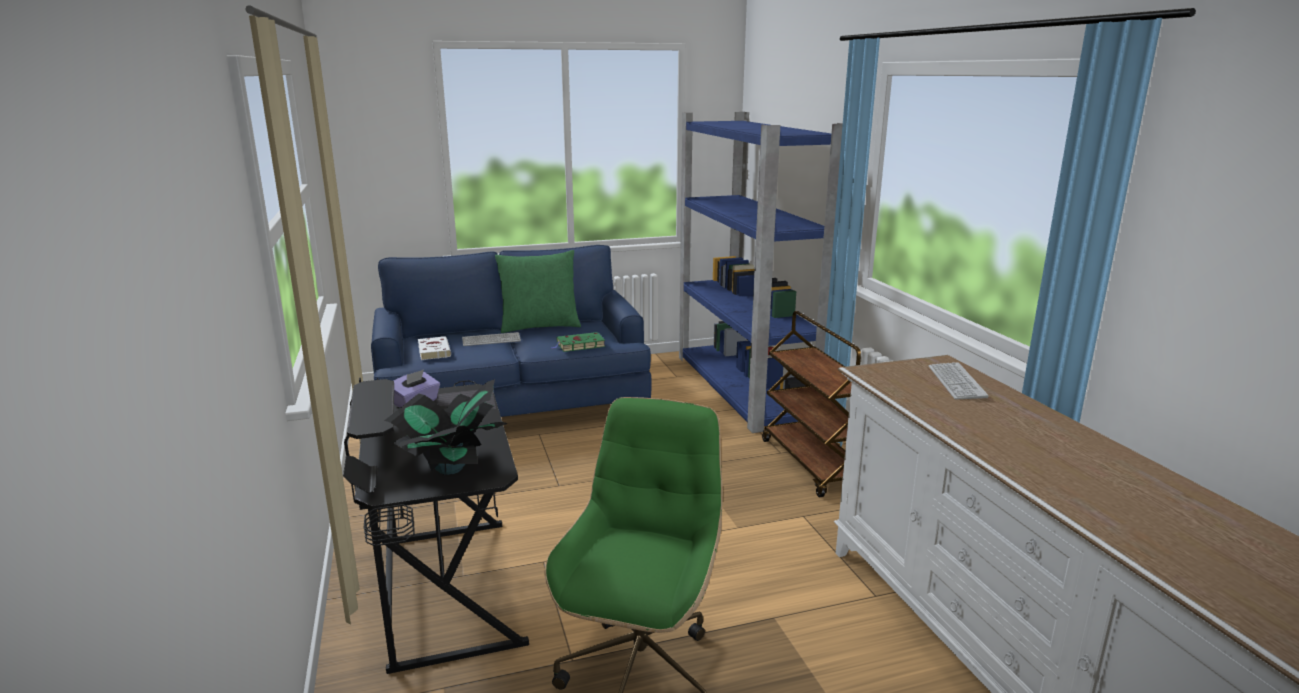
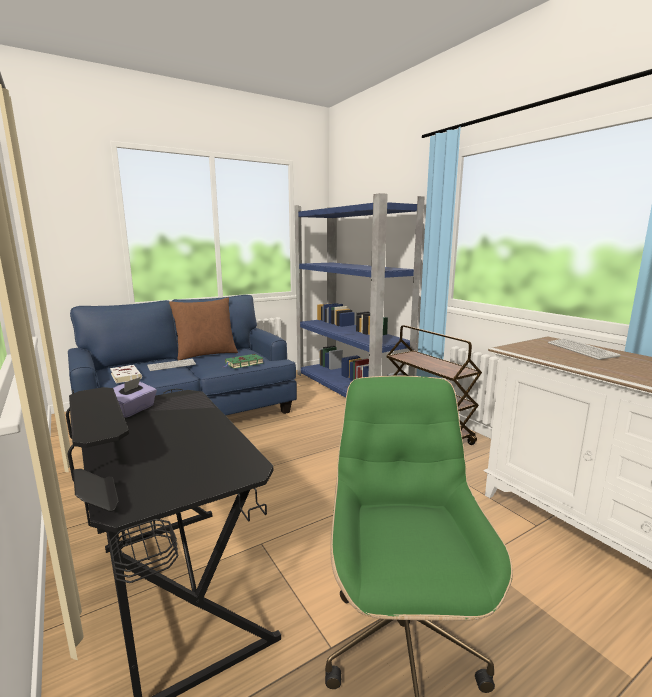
camera: 15 degrees left, 5 degrees down
(449, 469) = (196, 469): potted plant -> none
(539, 326) = (206, 354): green pillow -> brown pillow

